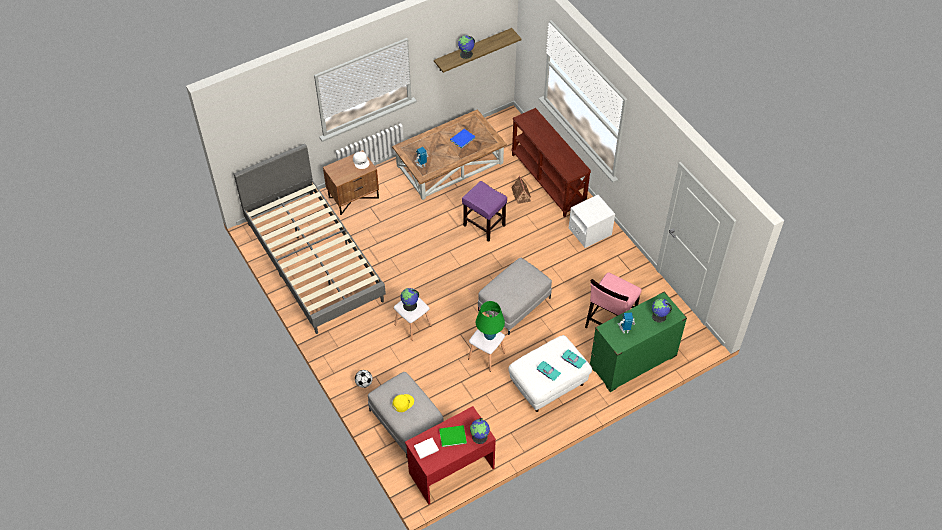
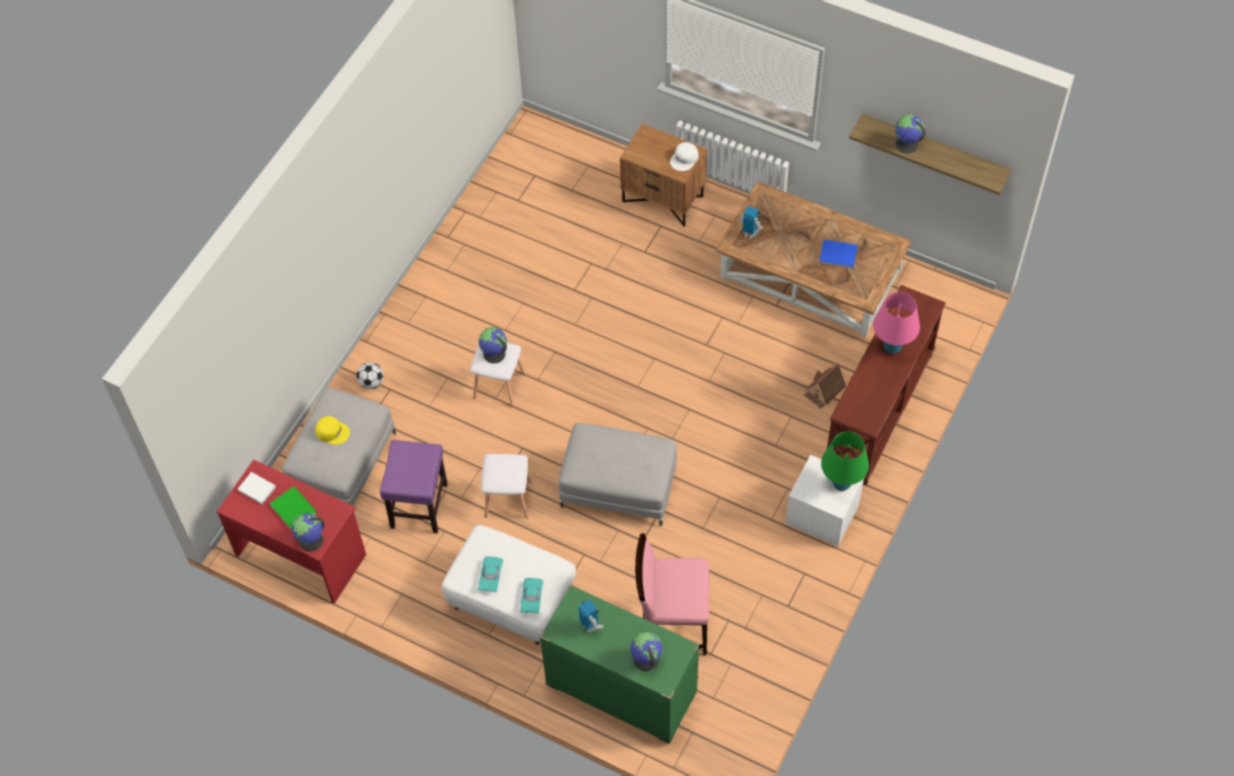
camera: 60 degrees right, 5 degrees up
(314, 261) = (524, 218): grey bed -> none
(483, 225) = (731, 374): purple stool -> purple stool (419, 505)
(489, 336) = (507, 474): green table lamp -> green table lamp (841, 484)
(545, 139) = (892, 347): none -> pink table lamp

